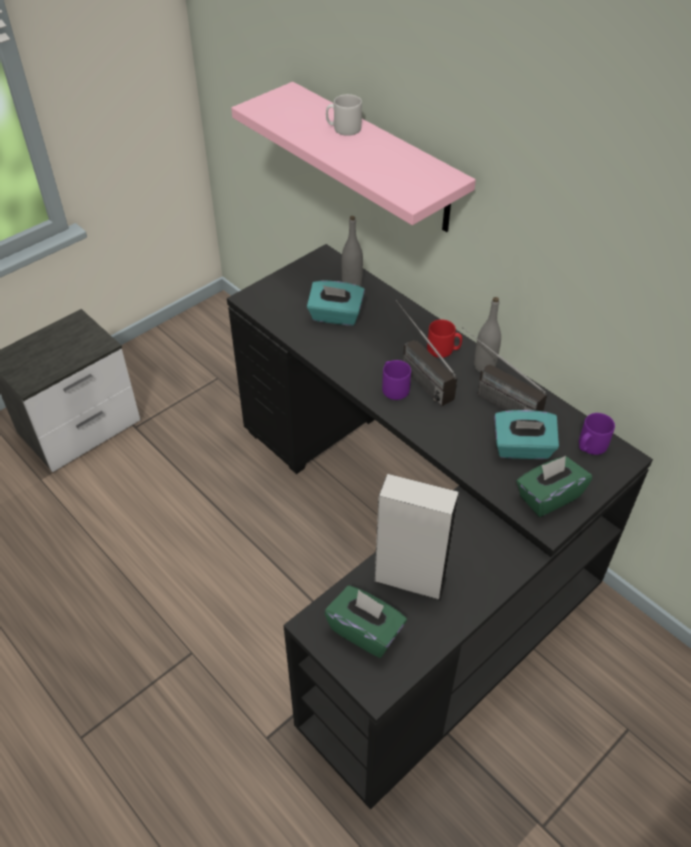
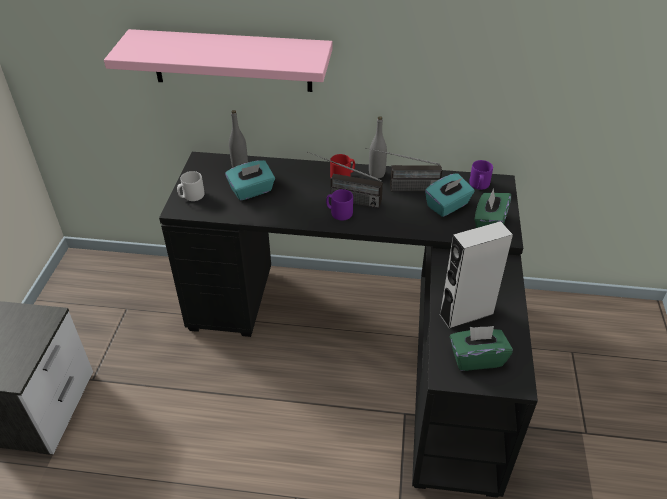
camera: 40 degrees left, 5 degrees down
(343, 129) = (208, 43): grey mug -> grey mug (191, 196)

